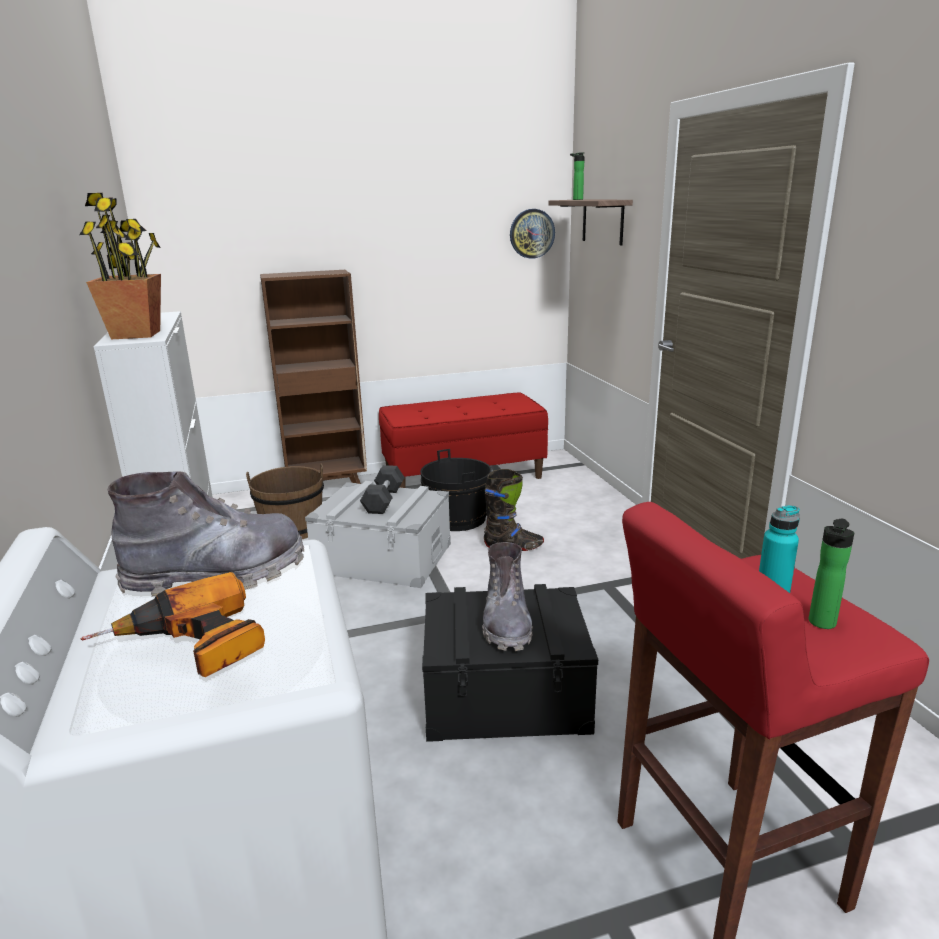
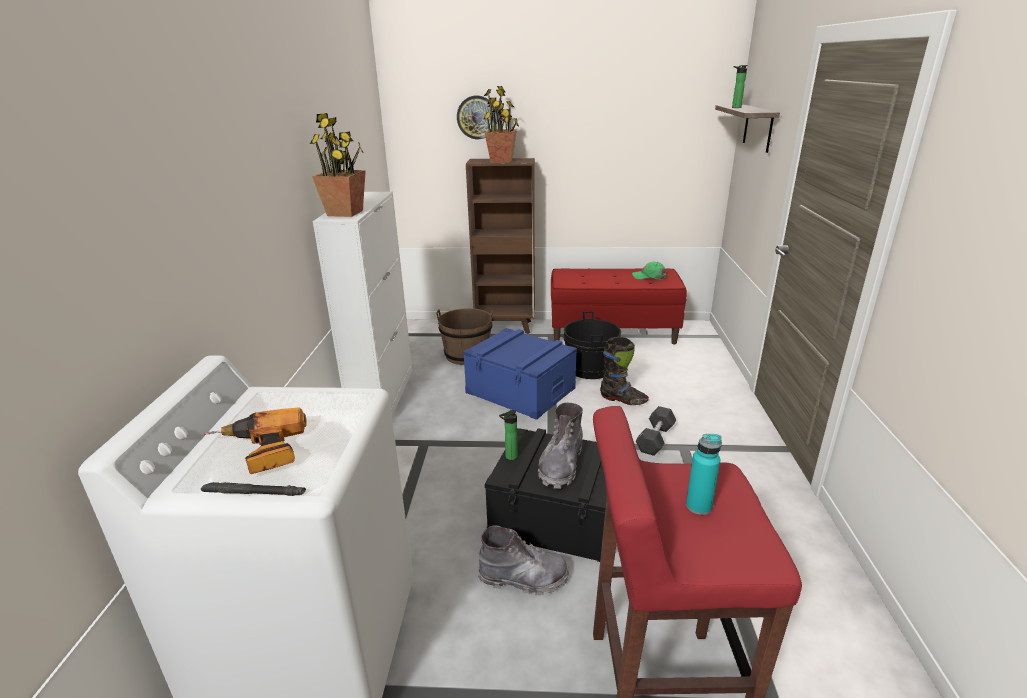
camera: 20 degrees right, 5 degrees up
(217, 575) = (307, 403): grey boot -> grey boot (523, 578)
(225, 703) = (254, 493): none -> black flashlight
(307, 273) = (502, 161): none -> potted plant
(384, 500) = (524, 347): black dumbbell -> black dumbbell (655, 439)
(384, 558) = (521, 390): grey storage box -> blue storage box
(498, 402) = (649, 276): none -> green cap
(531, 233) = (699, 133): wall clock -> wall clock (477, 117)
(821, 624) = (725, 534): bottle -> bottle (509, 457)

